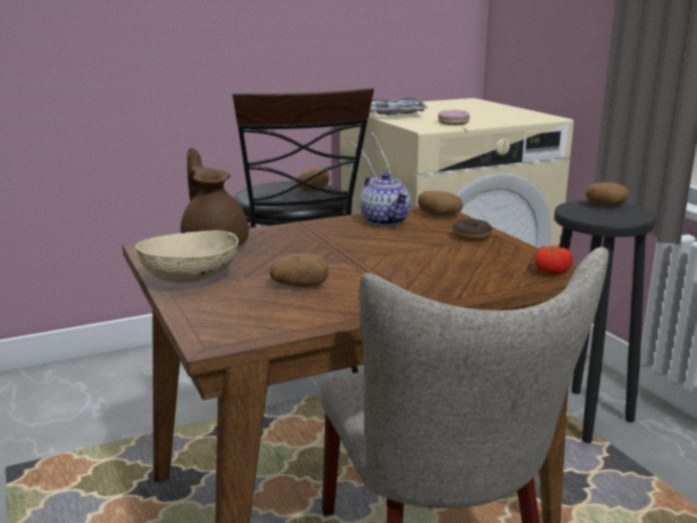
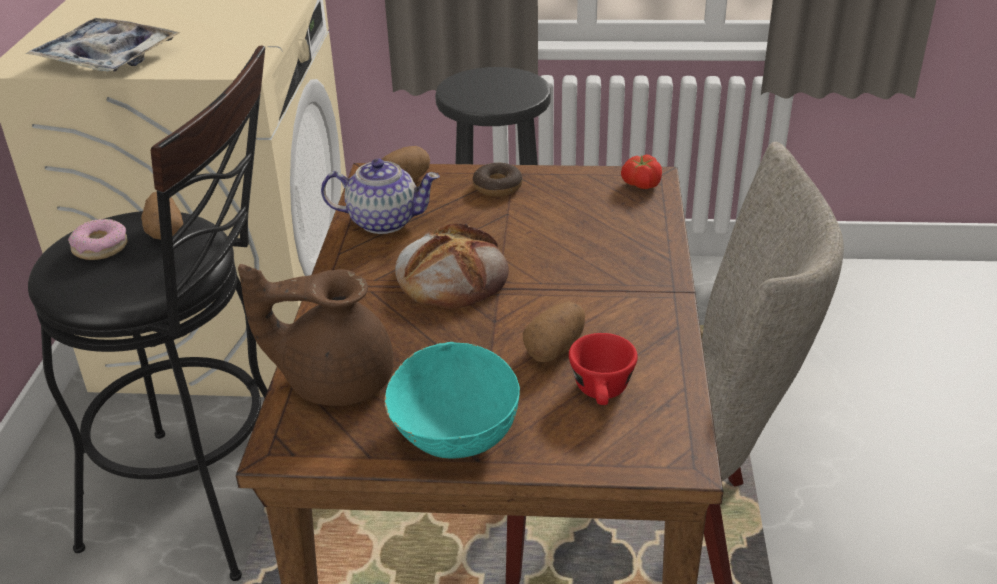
camera: 60 degrees left, 15 degrees up
(190, 278) = (454, 432): beige bowl -> turquoise bowl
(264, 307) = (602, 393): none -> red cup
(349, 246) = (452, 275): none -> bread
(453, 123) = (236, 42): donut -> donut (100, 247)
(605, 205) = (476, 80): potato -> none

